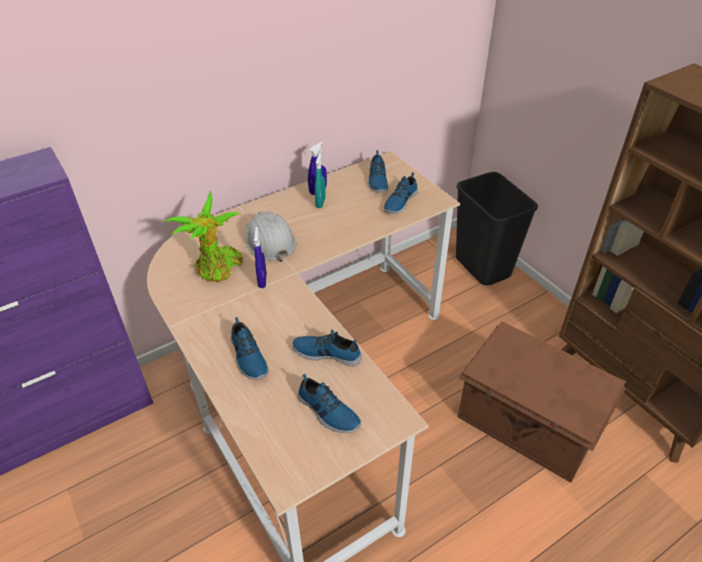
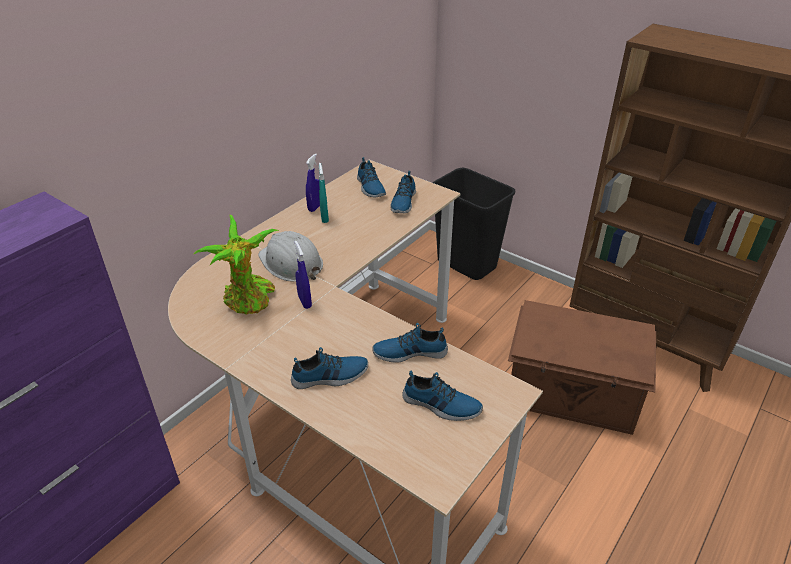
camera: 20 degrees left, 5 degrees down
(248, 357) = (330, 376): shoe -> shoe turned 60 degrees counterclockwise

